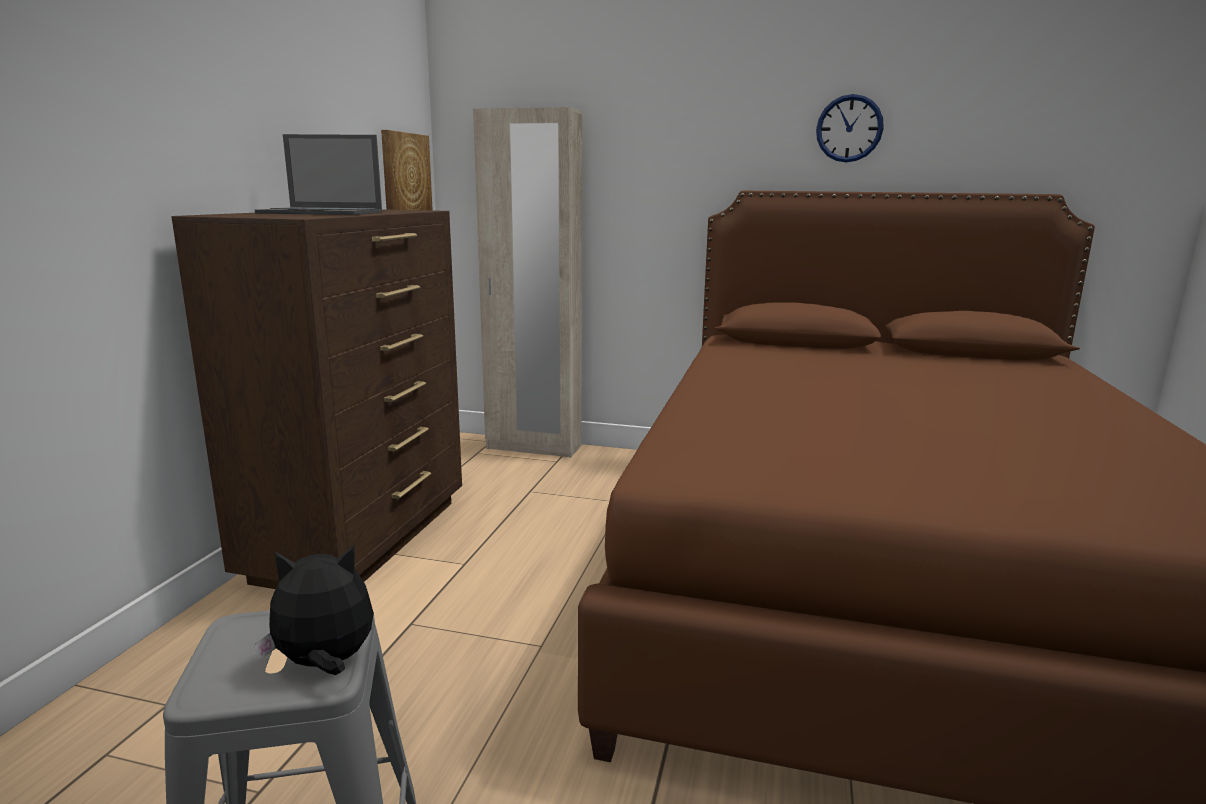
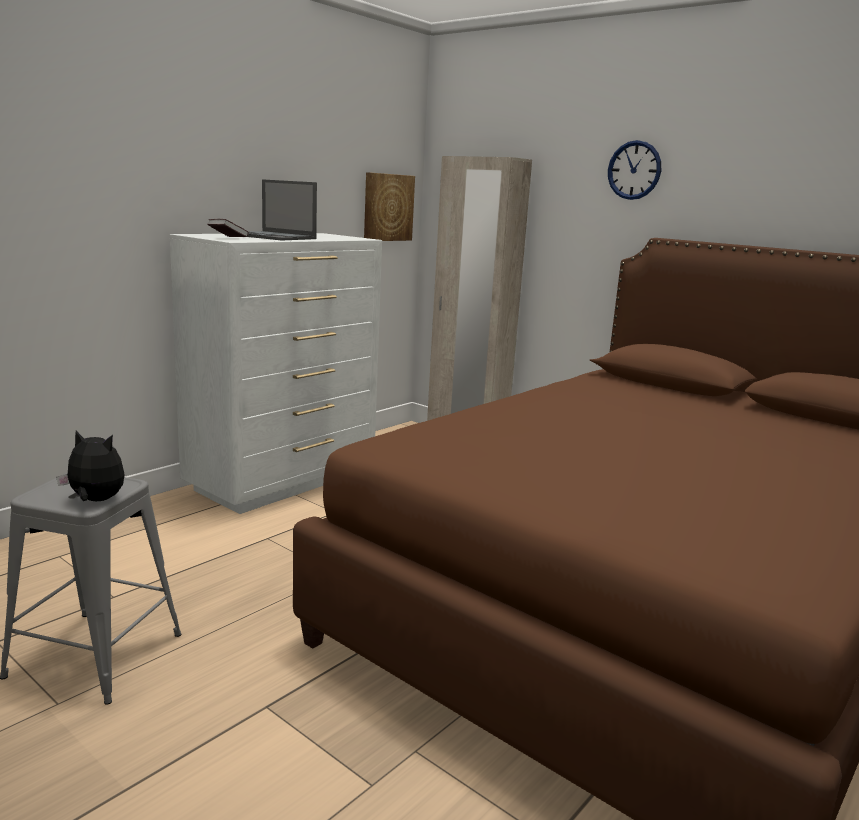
camera: 25 degrees right, 0 degrees up
(277, 216) = (227, 238): none -> book
(363, 539) = (284, 481): brown dresser -> white dresser
(849, 128) = (762, 184): wall clock -> wall clock (634, 170)

